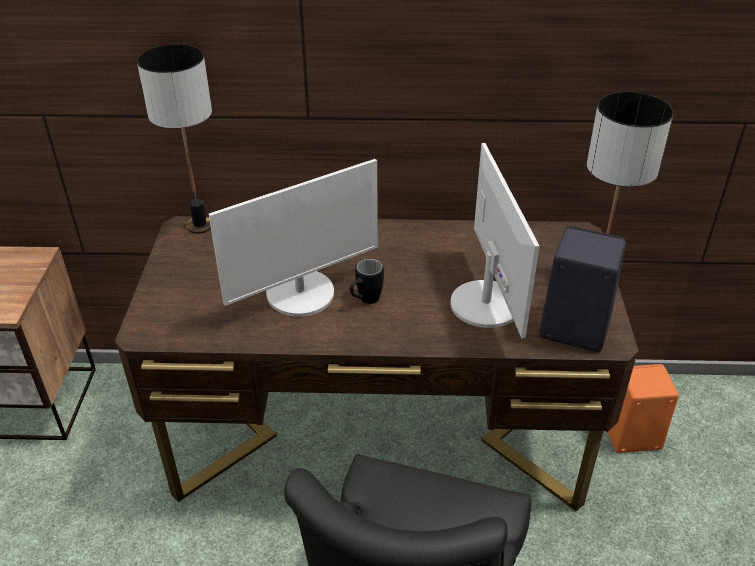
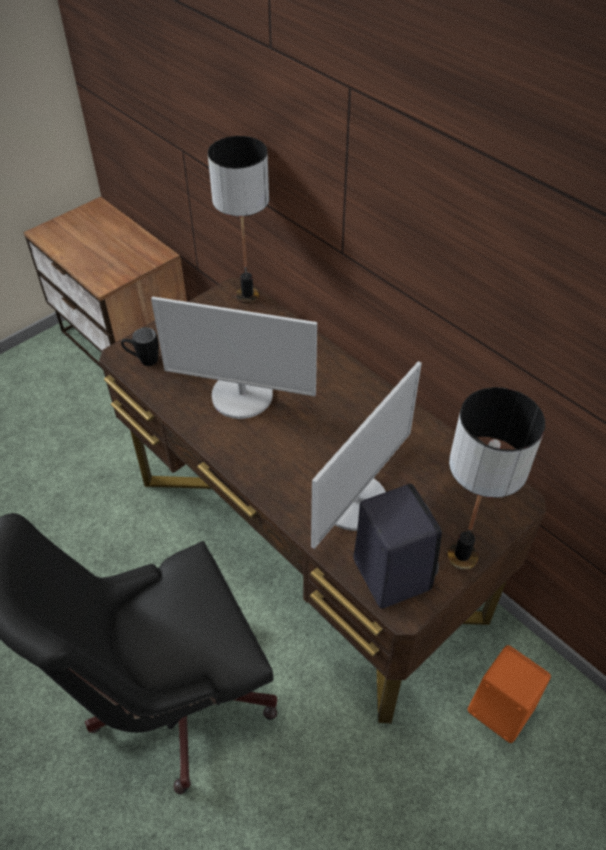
camera: 45 degrees right, 10 degrees up
(365, 301) = (275, 433): black mug -> black mug (143, 360)

